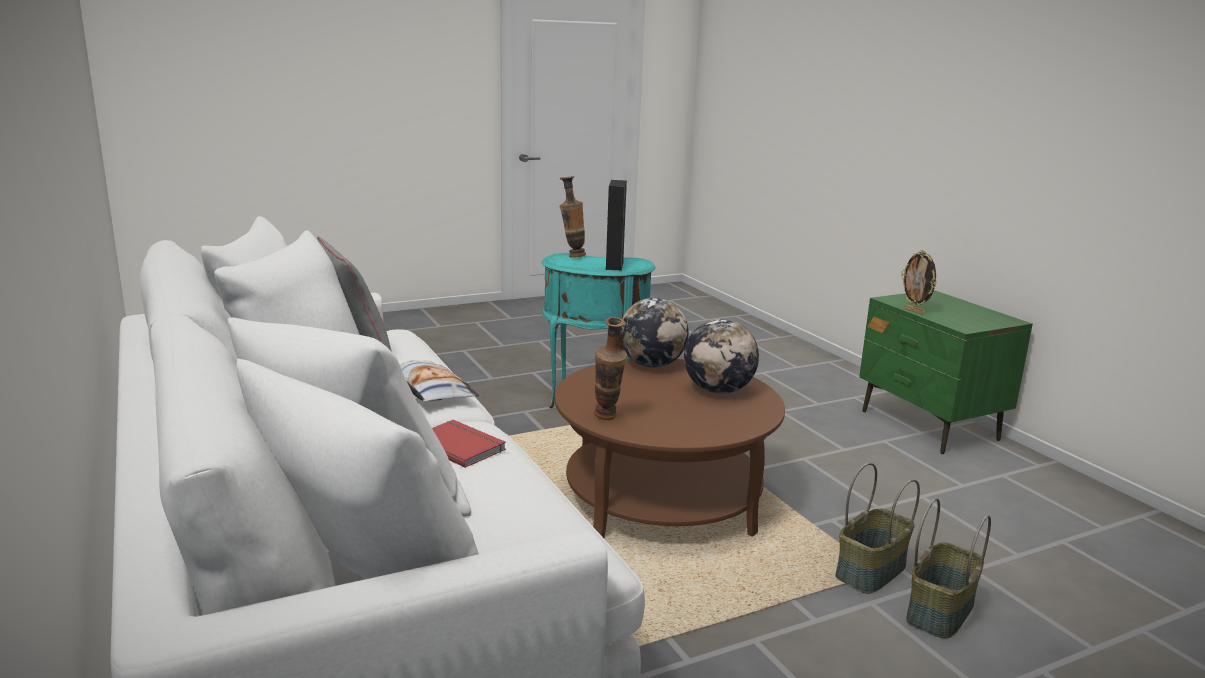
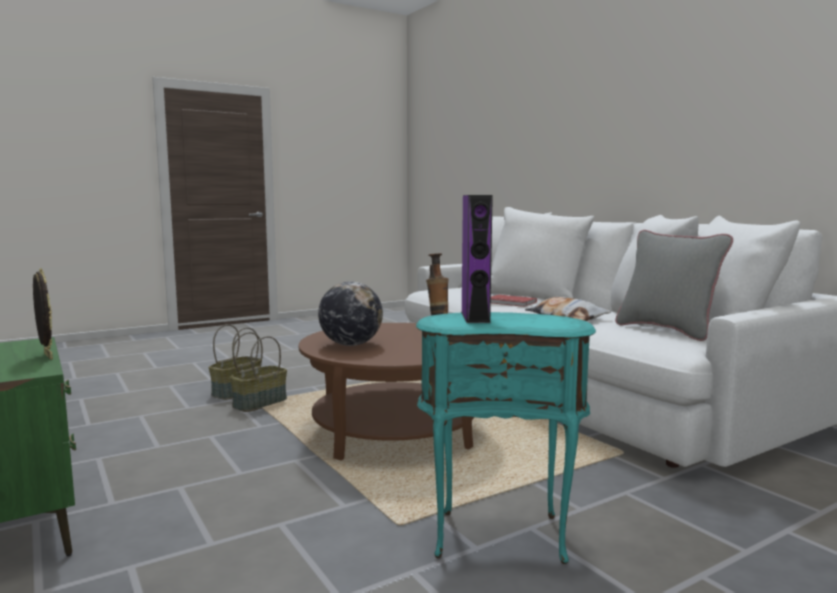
camera: 175 degrees right, 10 degrees down
(572, 256) = (552, 325): vase -> none
(614, 265) = (475, 317): black speaker -> purple speaker
(651, 365) = (410, 358): globe -> none

